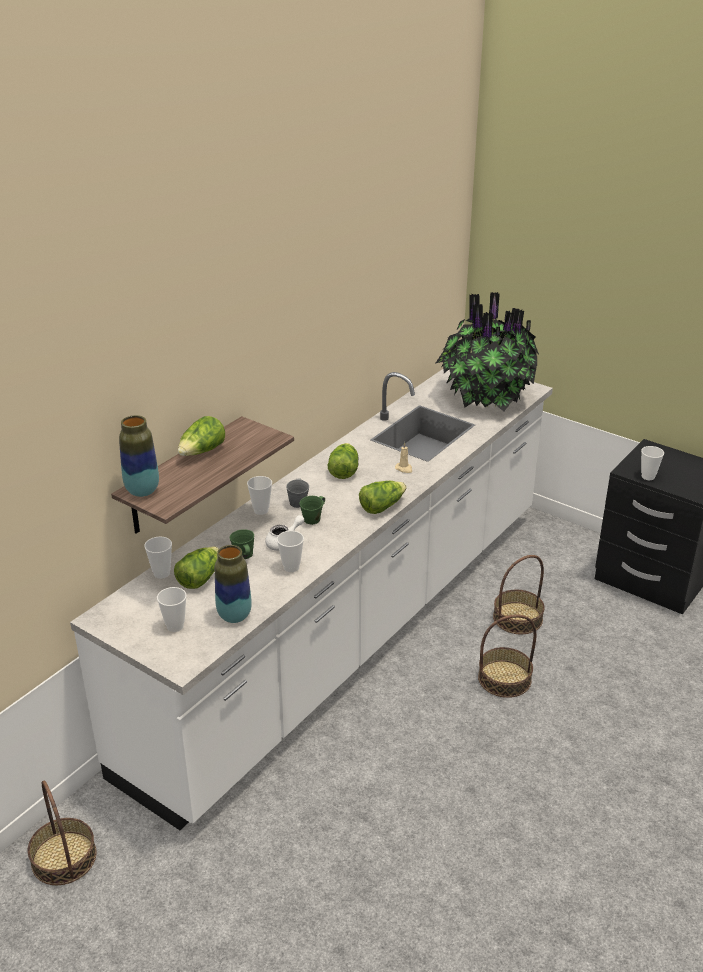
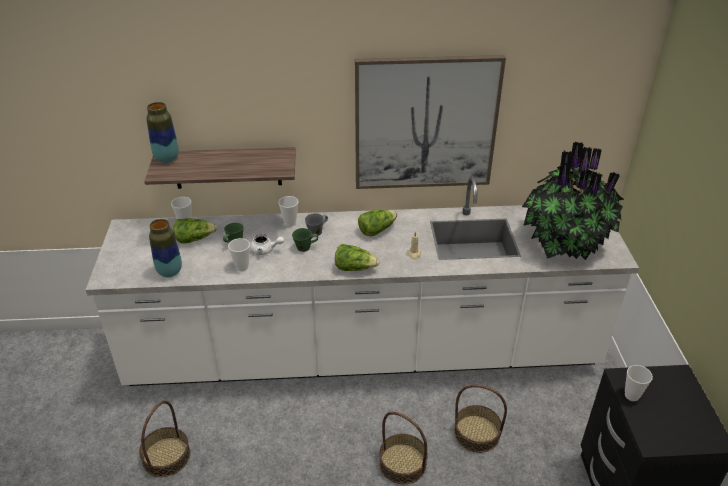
camera: 50 degrees right, 5 degrees up
(63, 858) = (77, 354): basket -> basket (166, 456)
(175, 626) = (139, 256): cup -> none
(202, 452) = (233, 155): lettuce -> none
(339, 335) = (425, 123): none -> picture

